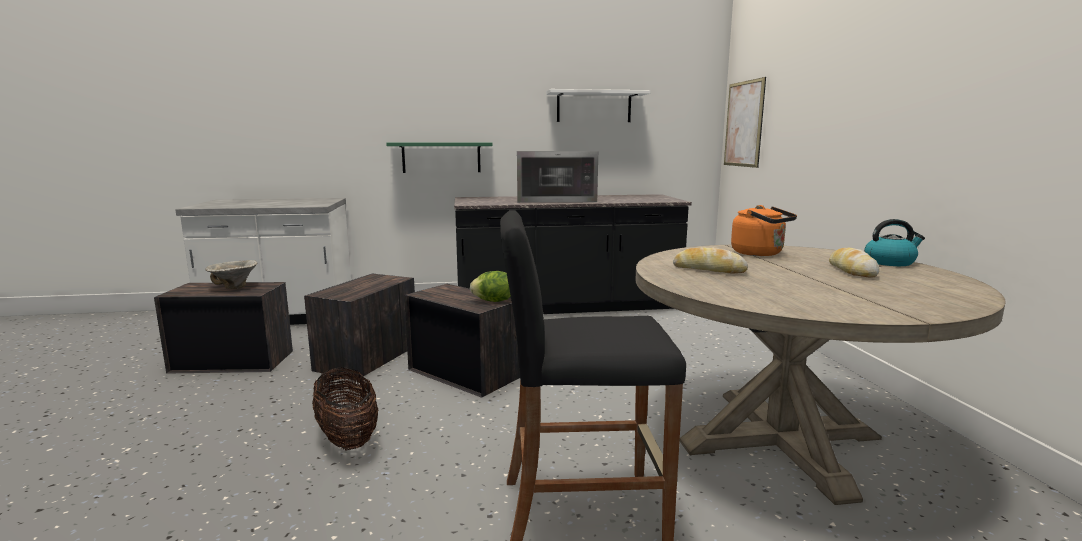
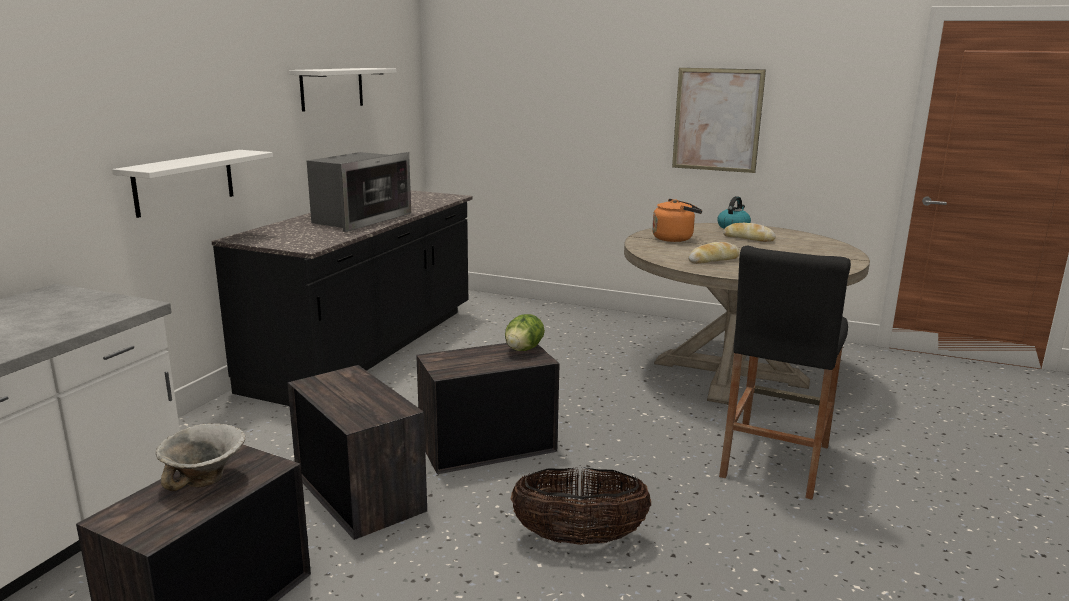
camera: 60 degrees left, 5 degrees up
(441, 157) = (184, 182): green shelf -> white shelf
(743, 124) = (466, 104): picture -> picture (717, 120)

